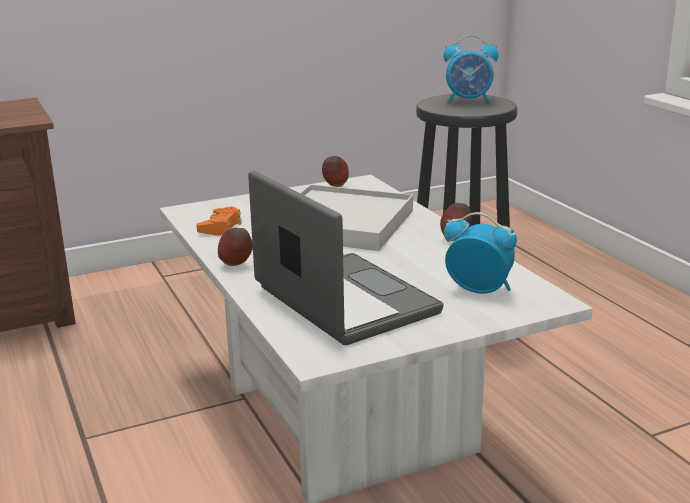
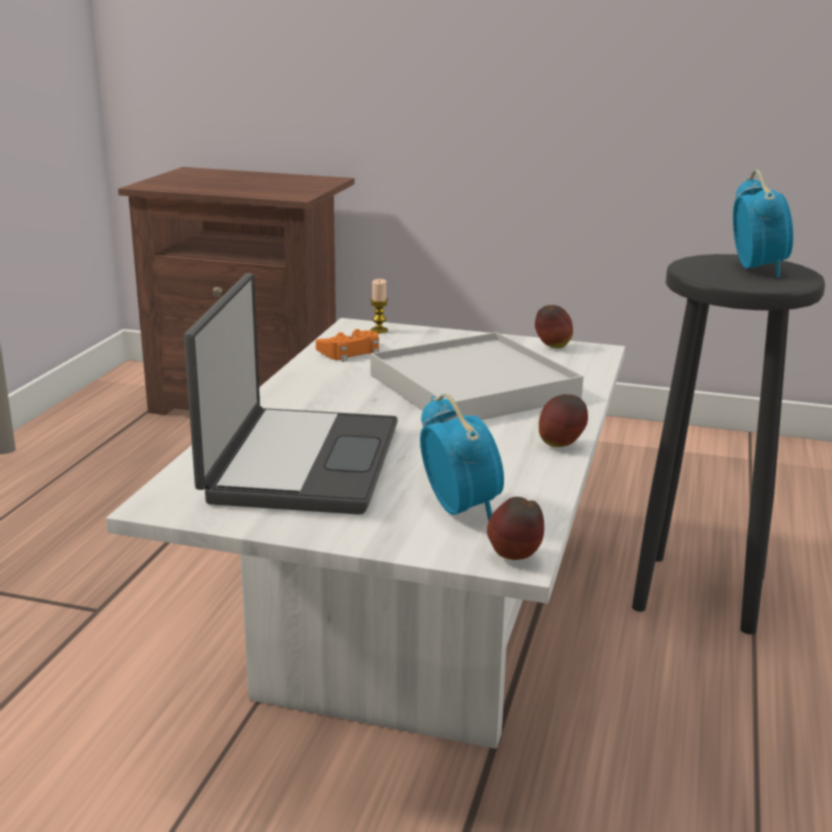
camera: 40 degrees right, 0 degrees up
(207, 208) = (379, 330): none -> candle
(236, 265) = (286, 392): apple -> apple (515, 558)
(469, 101) = (756, 269): alarm clock -> alarm clock turned 135 degrees counterclockwise

